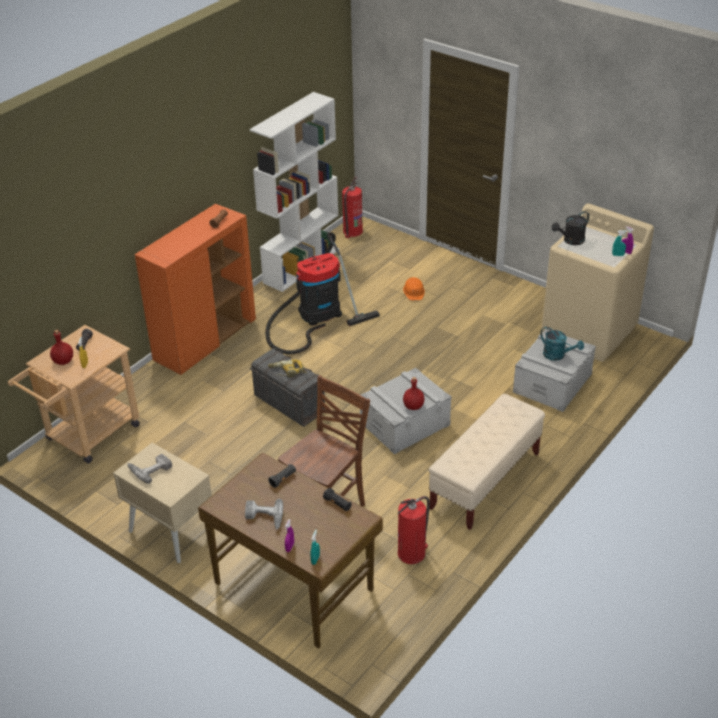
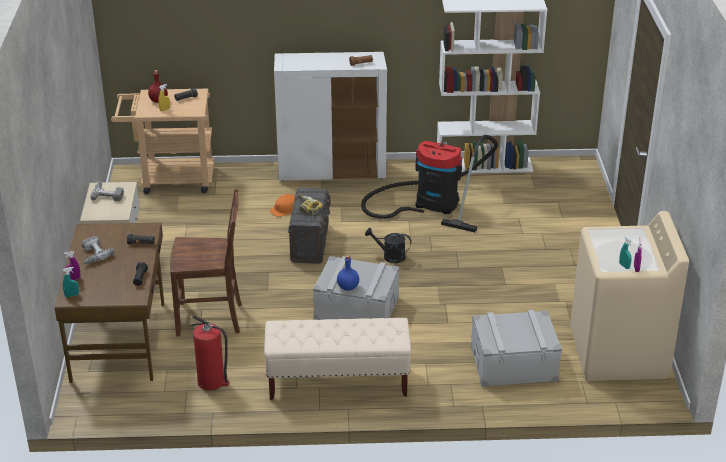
camera: 50 degrees right, 5 degrees down
(205, 340) = (332, 171): orange cabinet -> white cabinet
(352, 231) = (567, 166): fire extinguisher -> none
(413, 406) = (347, 287): red bottle -> blue bottle
(414, 292) = (532, 234): orange hard hat -> orange hard hat (285, 209)
(557, 355) = (517, 333): turquoise watering can -> none
(571, 241) = (607, 232): black watering can -> black watering can (390, 256)

